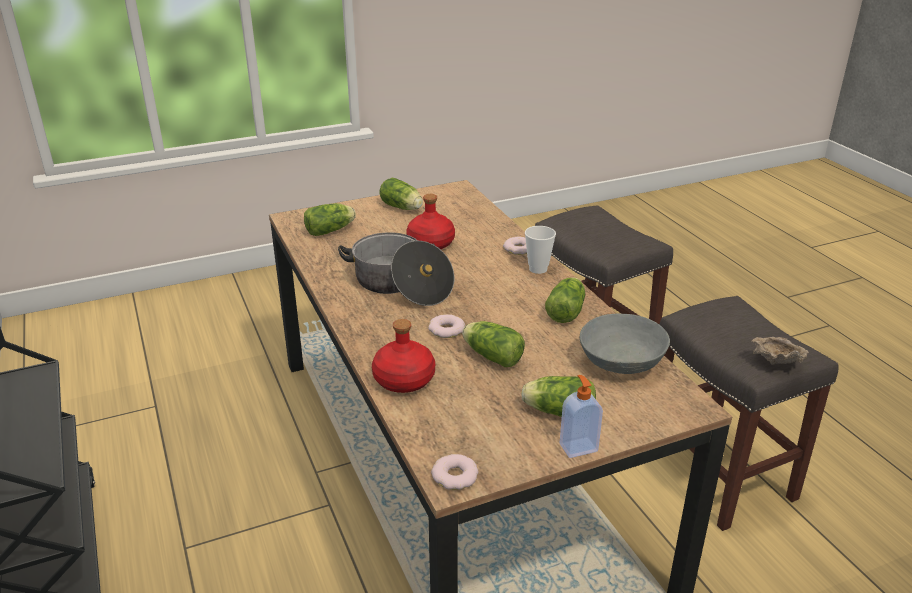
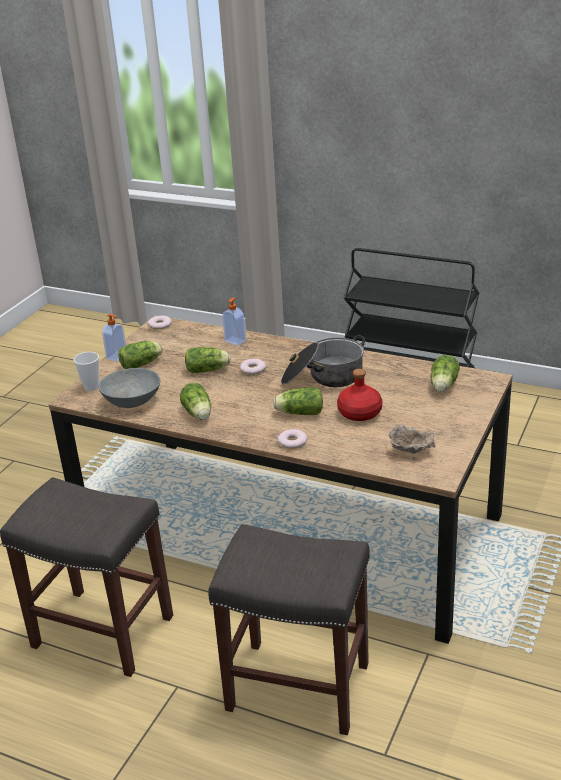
camera: 140 degrees right, 0 degrees up
(402, 208) = (439, 430): lettuce -> lettuce (298, 413)
(404, 380) = (235, 341): red bottle -> soap dispenser
(538, 269) = (255, 433): cup -> cup (91, 387)
(776, 363) = (45, 492): beige bowl -> beige bowl (411, 452)

